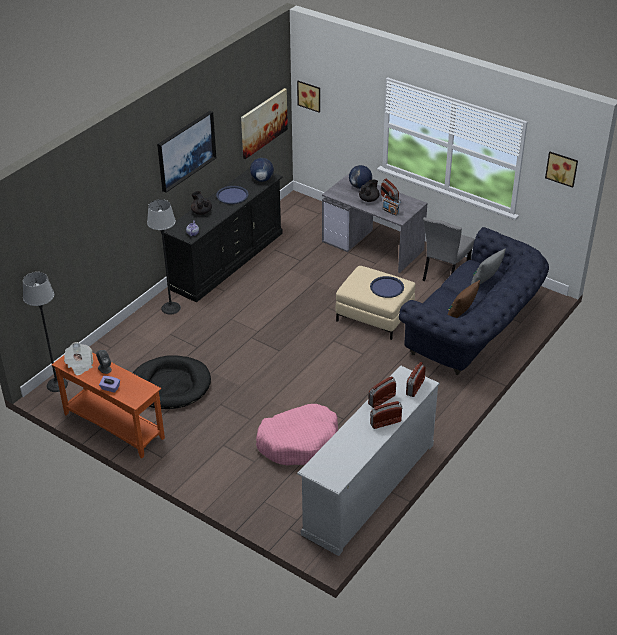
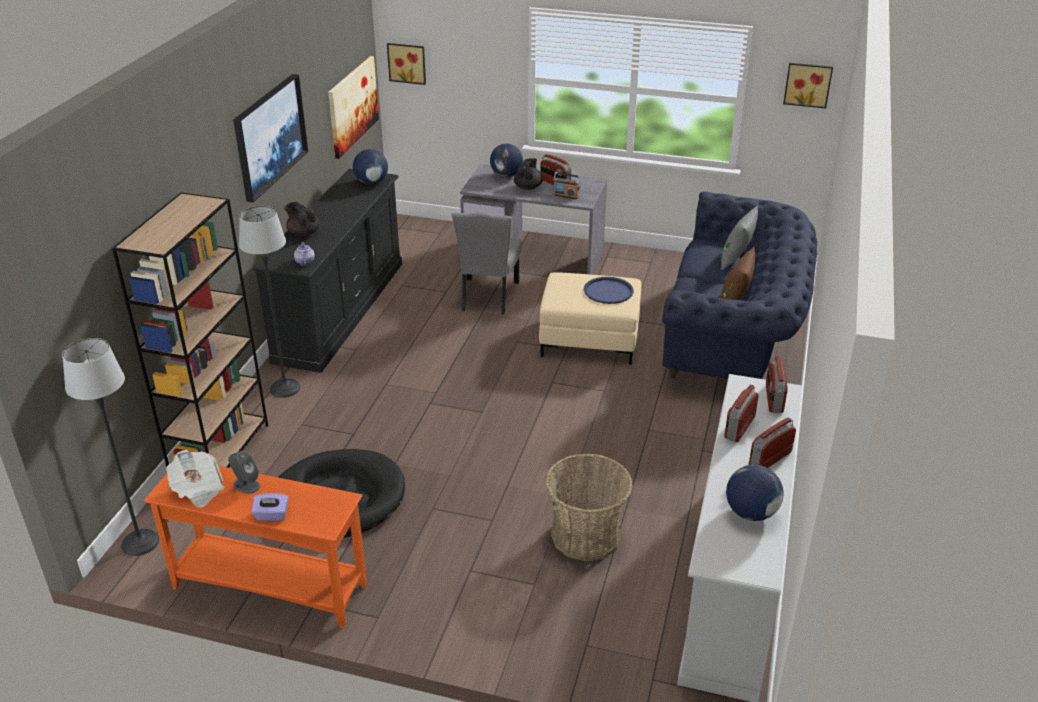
camera: 20 degrees left, 5 degrees down
(118, 342) = (221, 453): none -> beige bookcase
(232, 195) = (339, 207): blue tray -> none
(298, 442) = (586, 535): pink dog bed -> basket
(352, 450) = (750, 513): none -> globe
(445, 272) = (647, 271): grey chair -> grey chair (488, 295)

